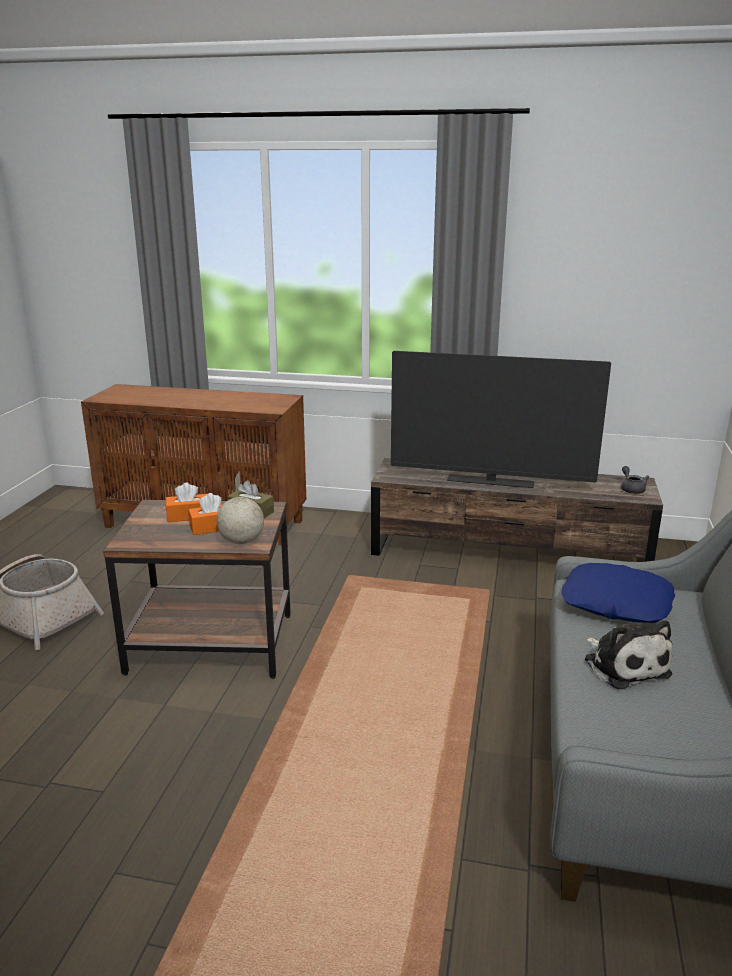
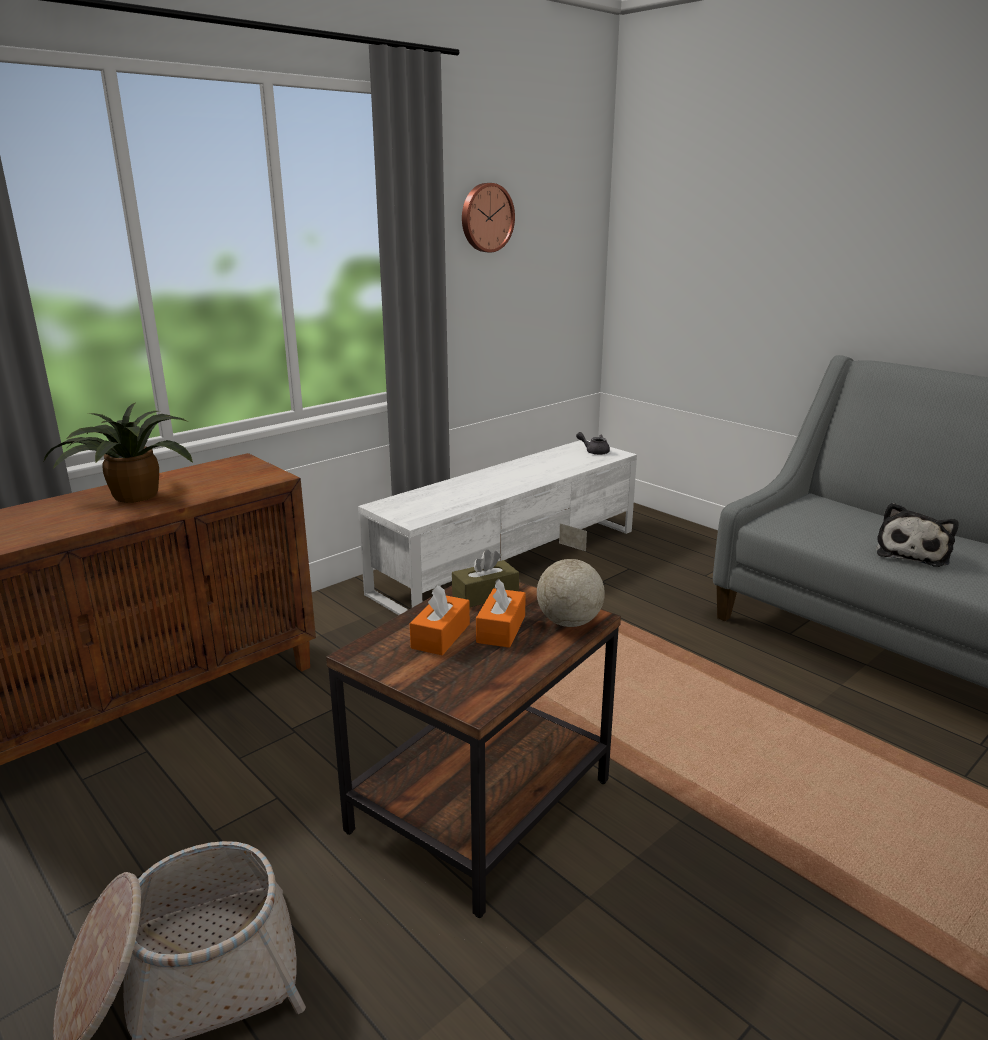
camera: 55 degrees left, 0 degrees up
(207, 398) = (131, 496): none -> potted plant
(490, 482) = (501, 486): television -> none
(509, 553) = (510, 560): brown tv stand -> white tv stand
(569, 250) = (486, 217): none -> wall clock
(616, 603) = (810, 522): blue pillow -> none
(624, 665) = (912, 553): plush toy -> plush toy turned 105 degrees clockwise

